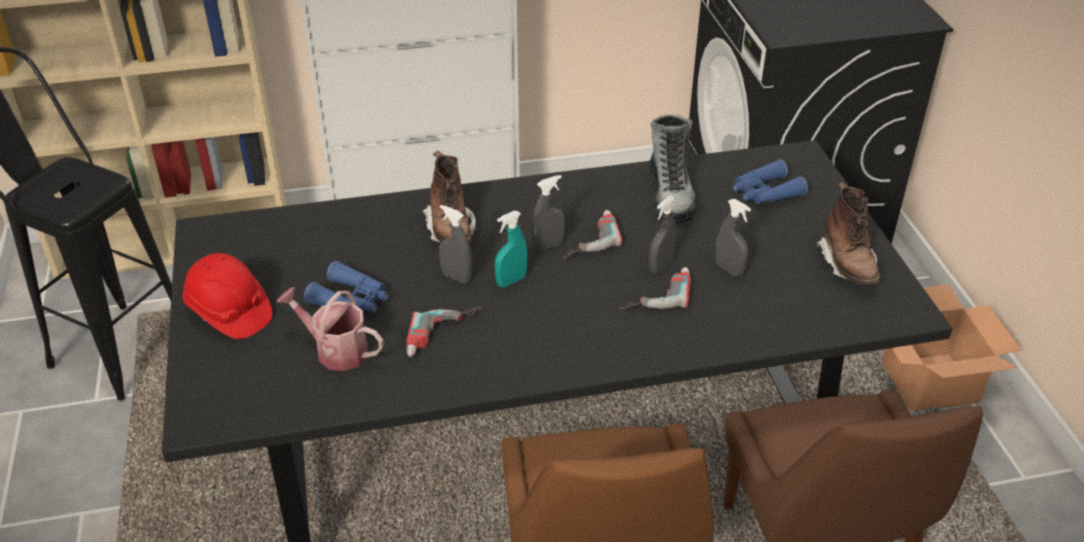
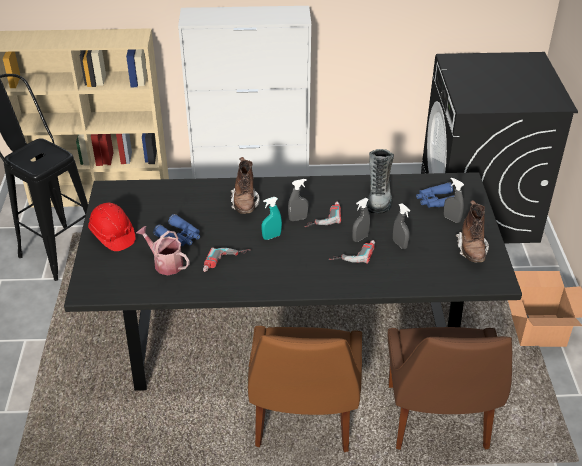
camera: 10 degrees right, 0 degrees up
(456, 277) = (241, 231): grey spray bottle -> grey spray bottle (451, 219)

